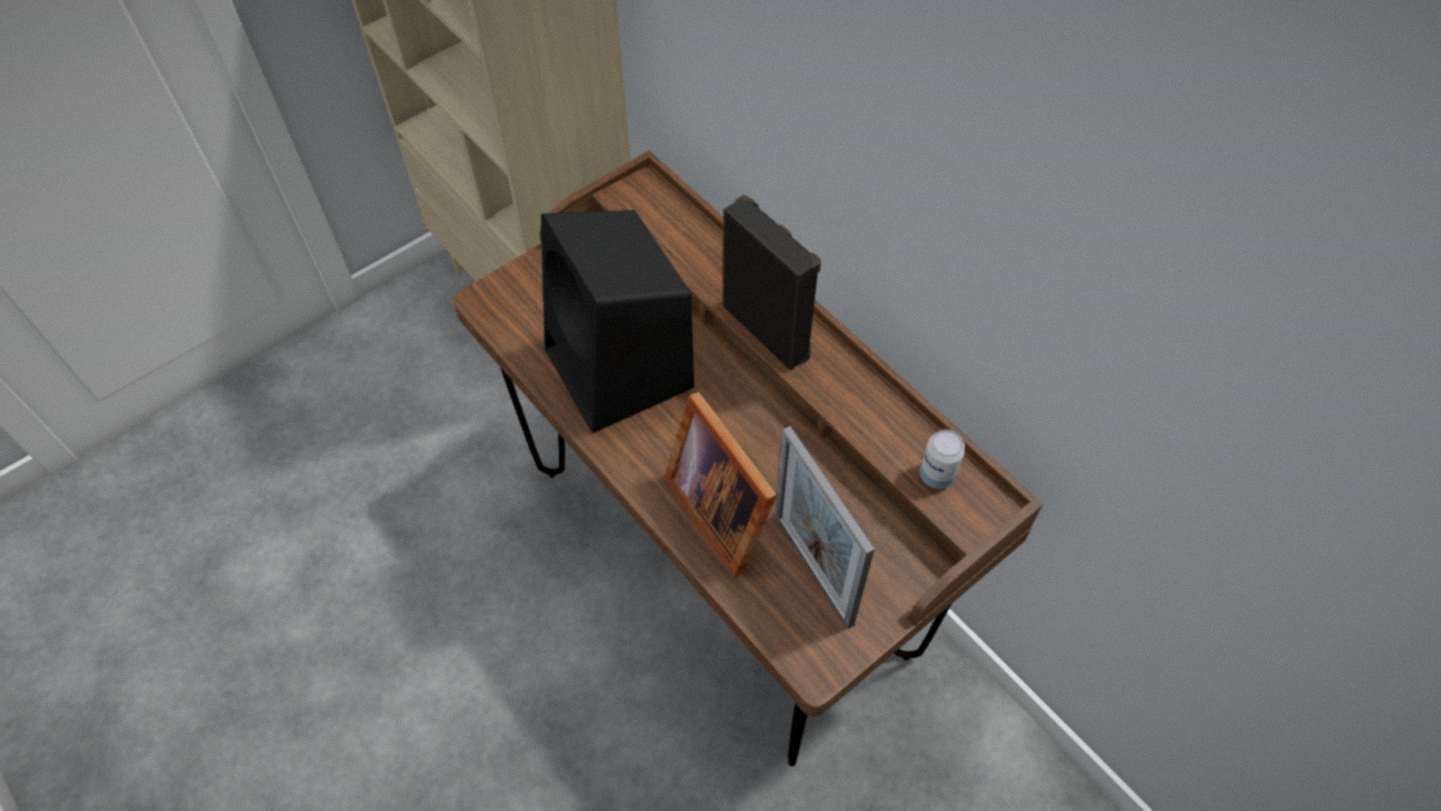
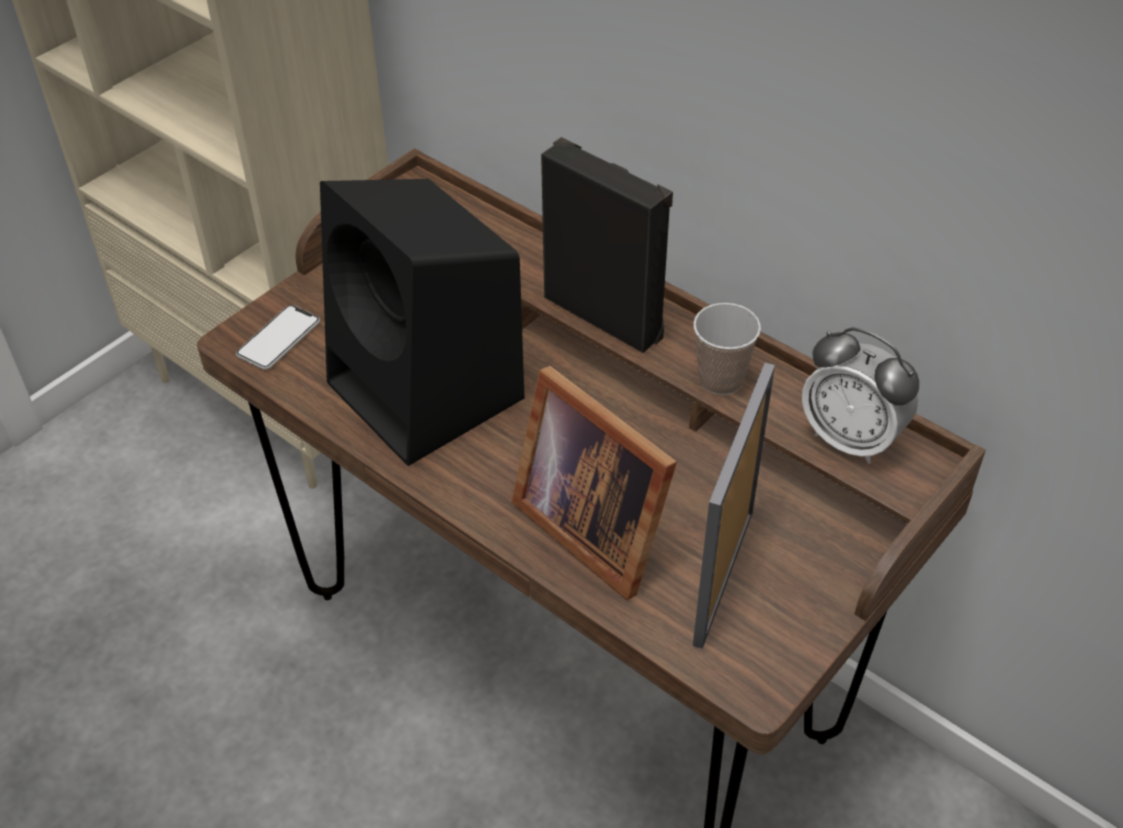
camera: 10 degrees left, 10 degrees down
(515, 304) = (278, 339): none -> phone
(813, 569) = (723, 576): picture frame -> picture frame turned 60 degrees clockwise
(846, 404) = (721, 380): none -> cup
(937, 475) = (850, 439): can -> alarm clock

